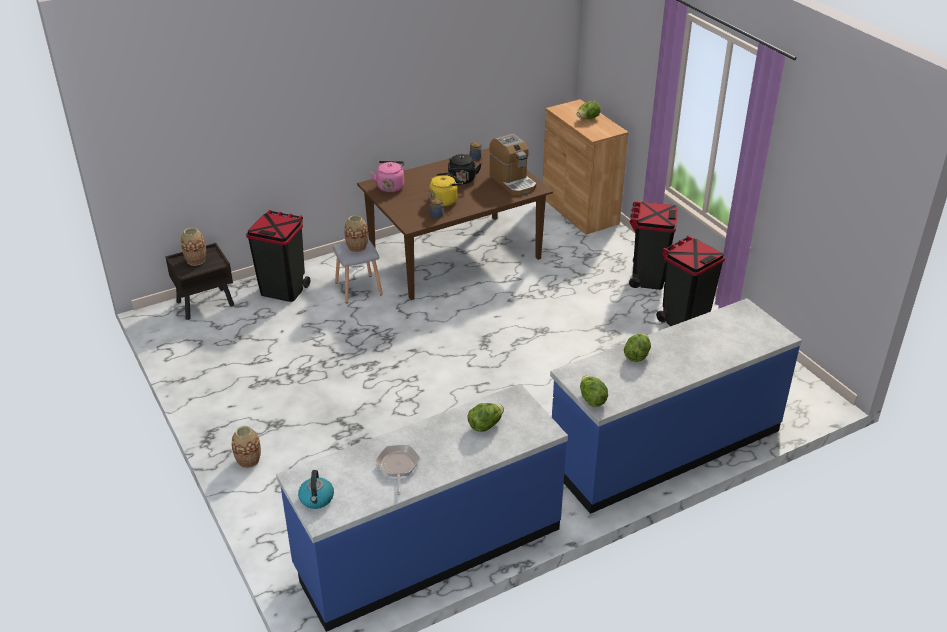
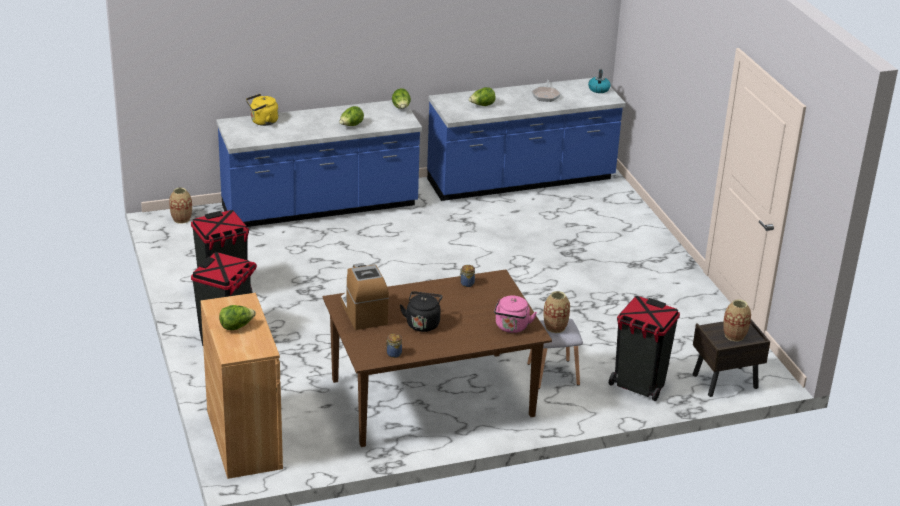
camera: 170 degrees left, 5 degrees down
(248, 461) = (654, 244): vase -> vase (181, 219)
(445, 200) = (452, 300): yellow kettle -> yellow kettle (262, 122)

